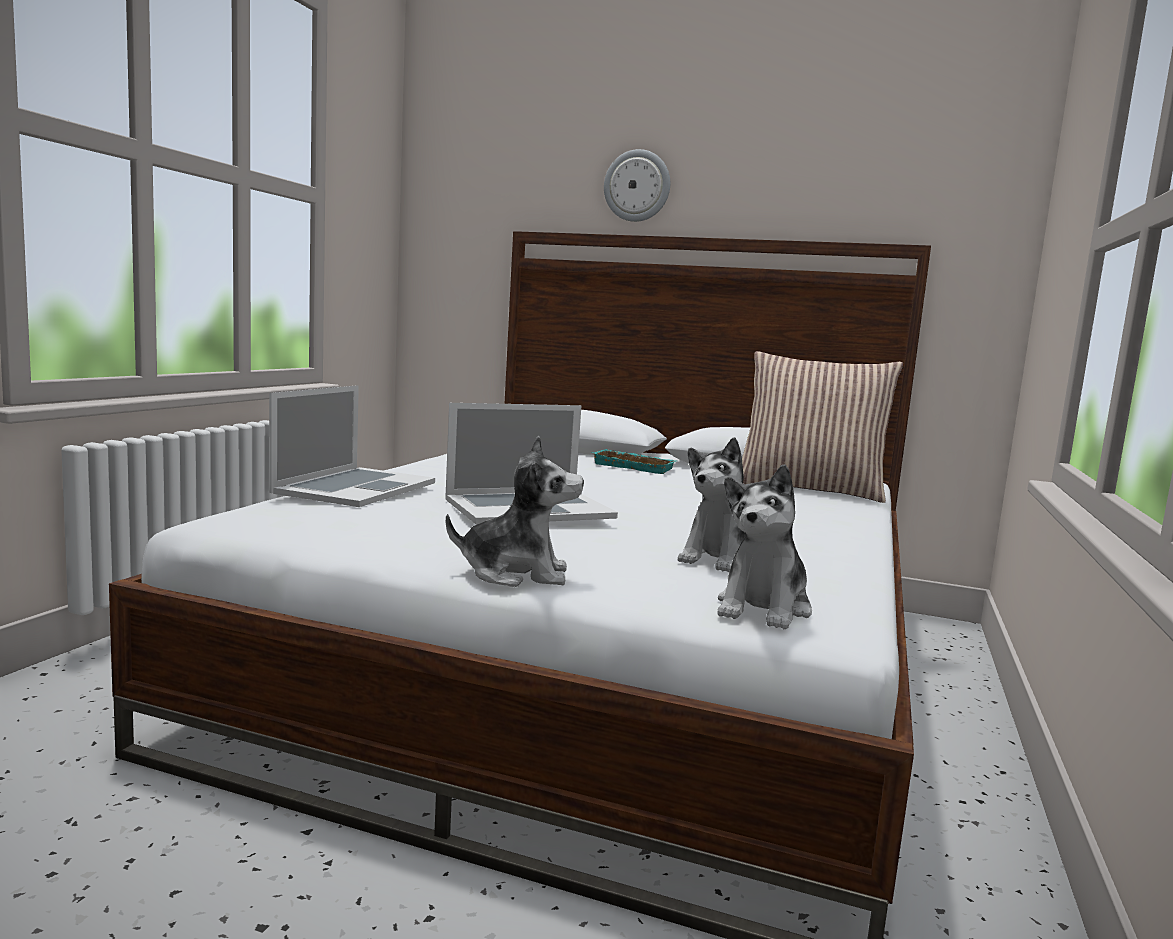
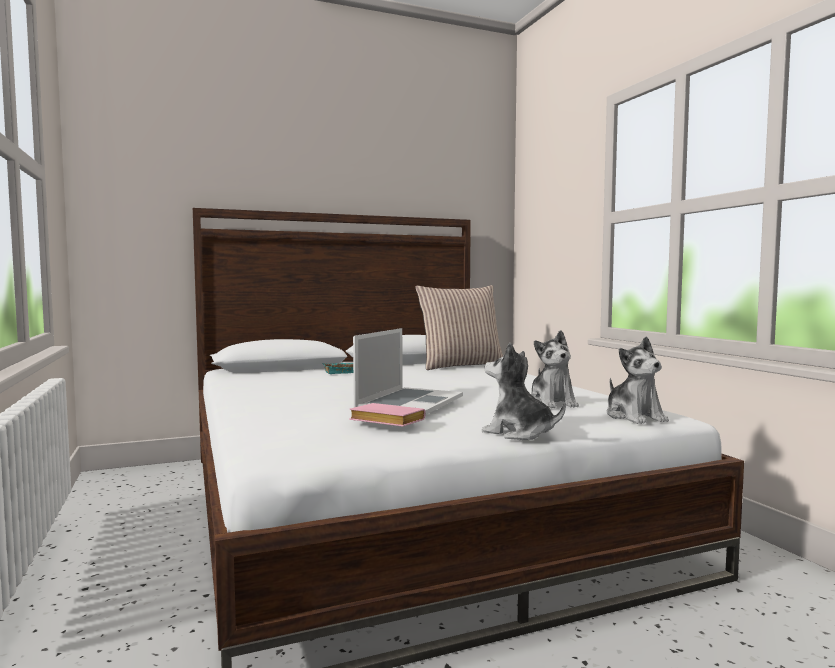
camera: 40 degrees left, 5 degrees down
(355, 487) = (278, 415): laptop -> none
(412, 518) = (385, 422): none -> pink book
(516, 574) = (519, 433): plush toy -> plush toy turned 105 degrees counterclockwise
(637, 186) = (286, 177): wall clock -> none

